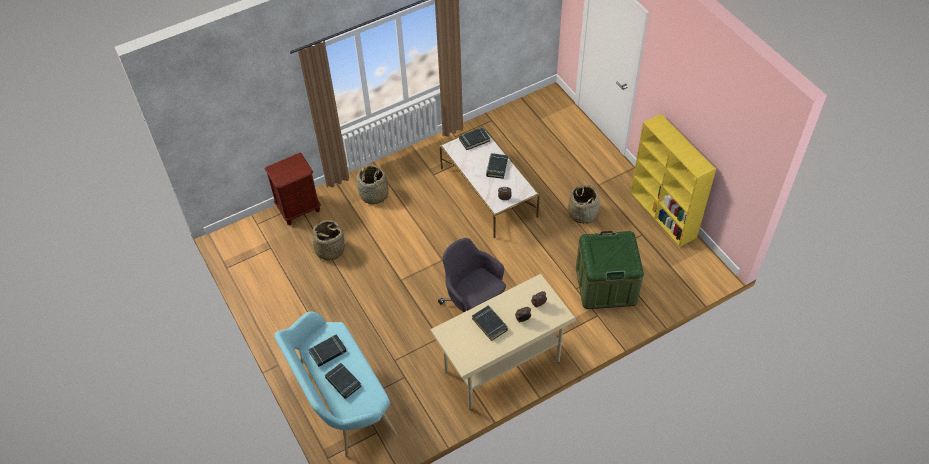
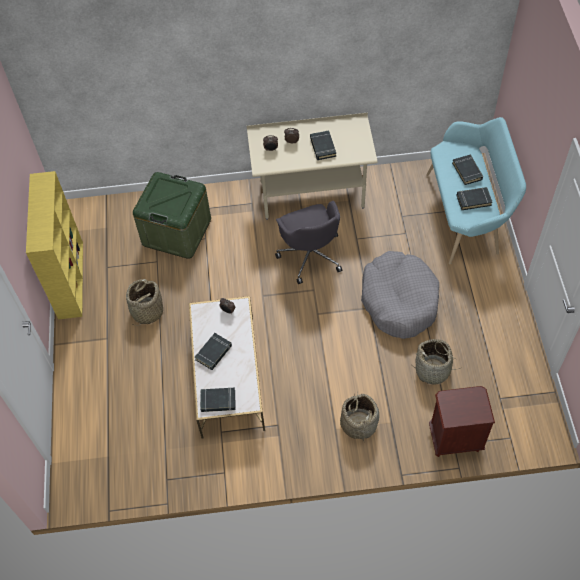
camera: 155 degrees left, 5 degrees up
(377, 295) = (399, 300): none -> grey dog bed

